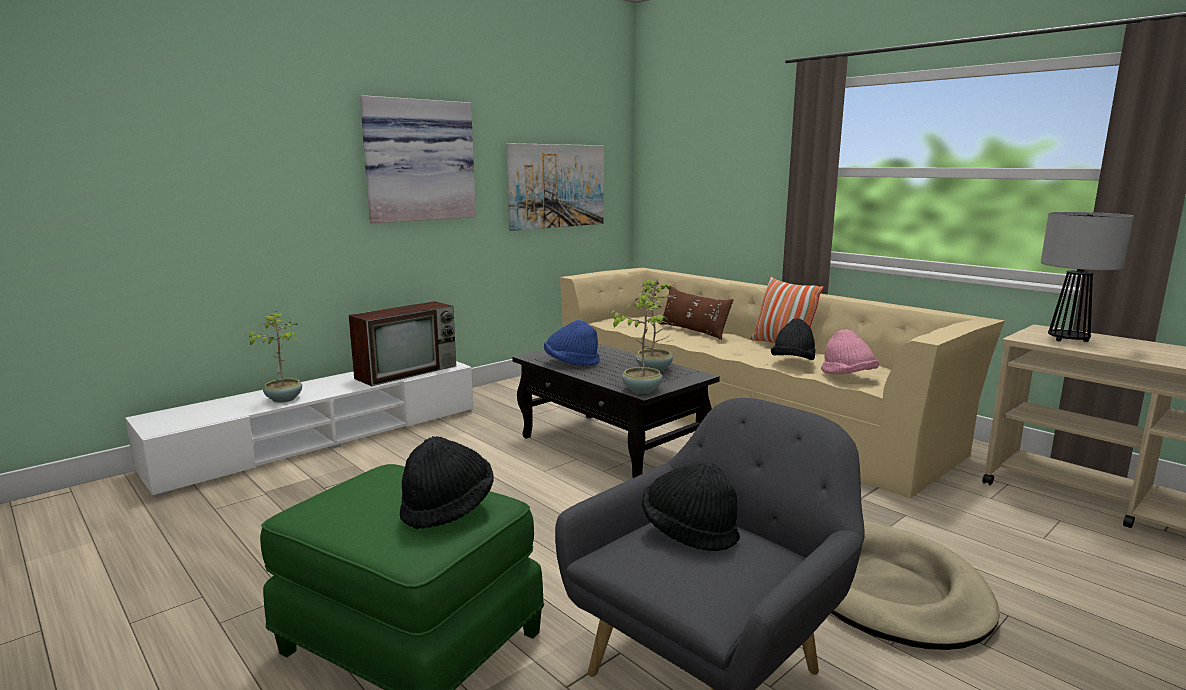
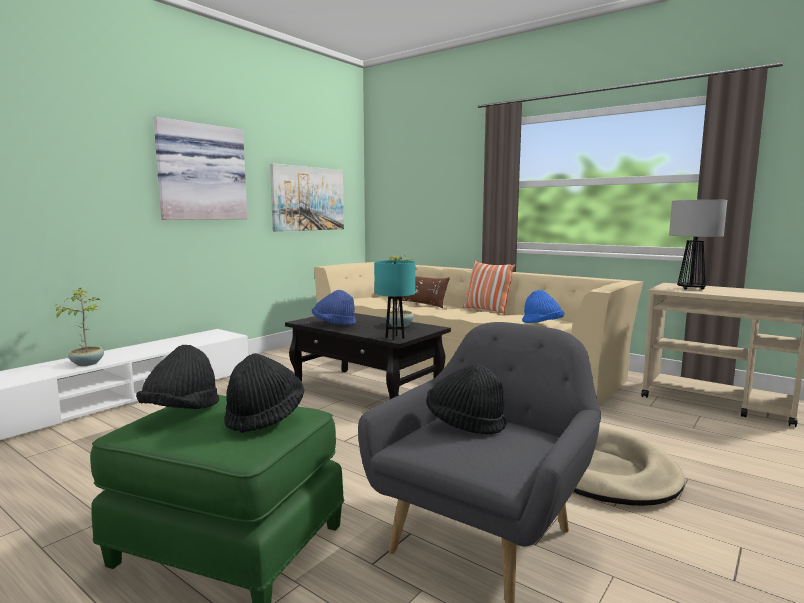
camera: 10 degrees left, 5 degrees down
(408, 371) = (194, 340): television -> none
(641, 389) = (395, 337): potted plant -> turquoise table lamp
(793, 362) = (500, 318): black hat -> black hat (181, 411)
(847, 376) = (542, 324): pink hat -> blue hat

